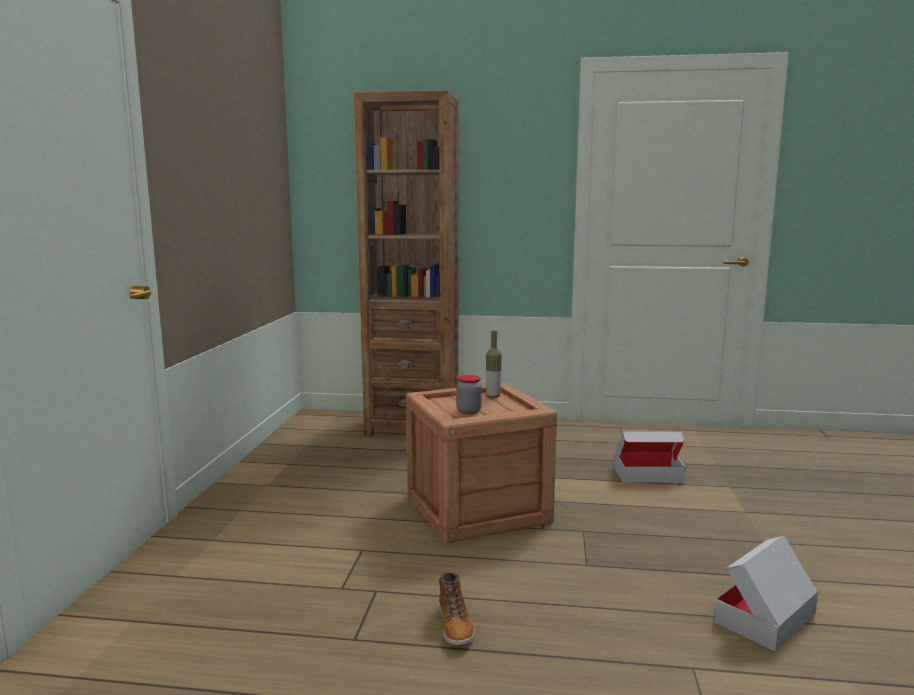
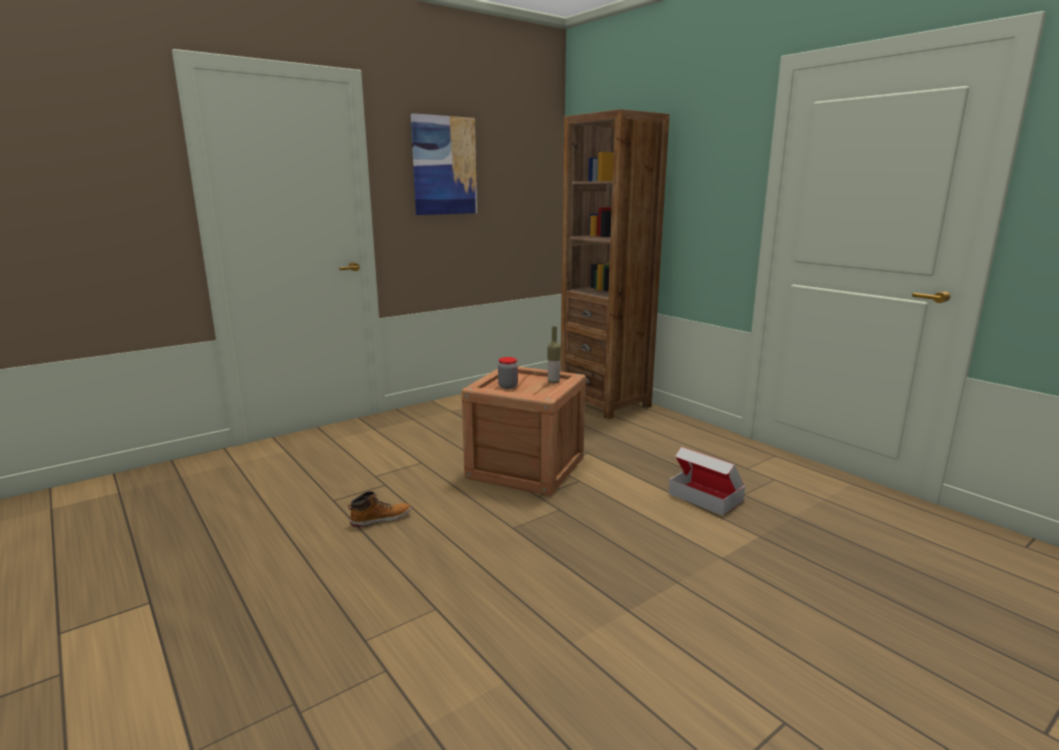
camera: 45 degrees right, 5 degrees up
(208, 143) = (444, 166): none -> picture
(455, 625) = (380, 518): boot -> boot turned 150 degrees counterclockwise
(765, 618) = (545, 618): cardboard box -> none

